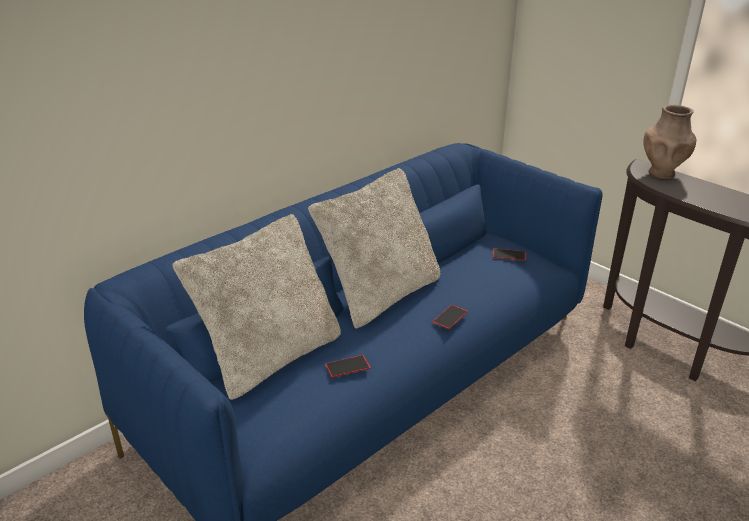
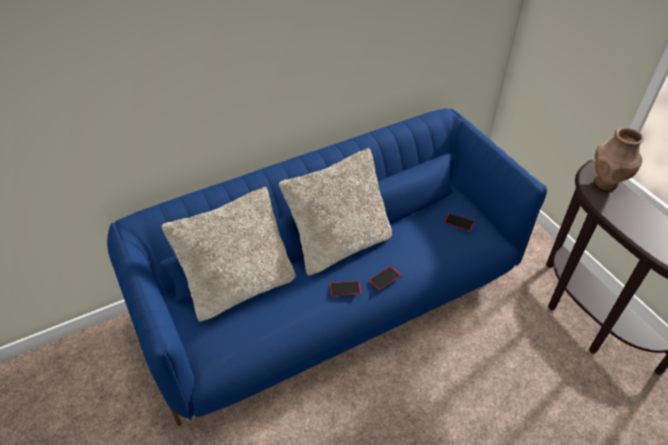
camera: 15 degrees right, 15 degrees up
(347, 366) = (290, 309): phone -> phone (345, 288)

